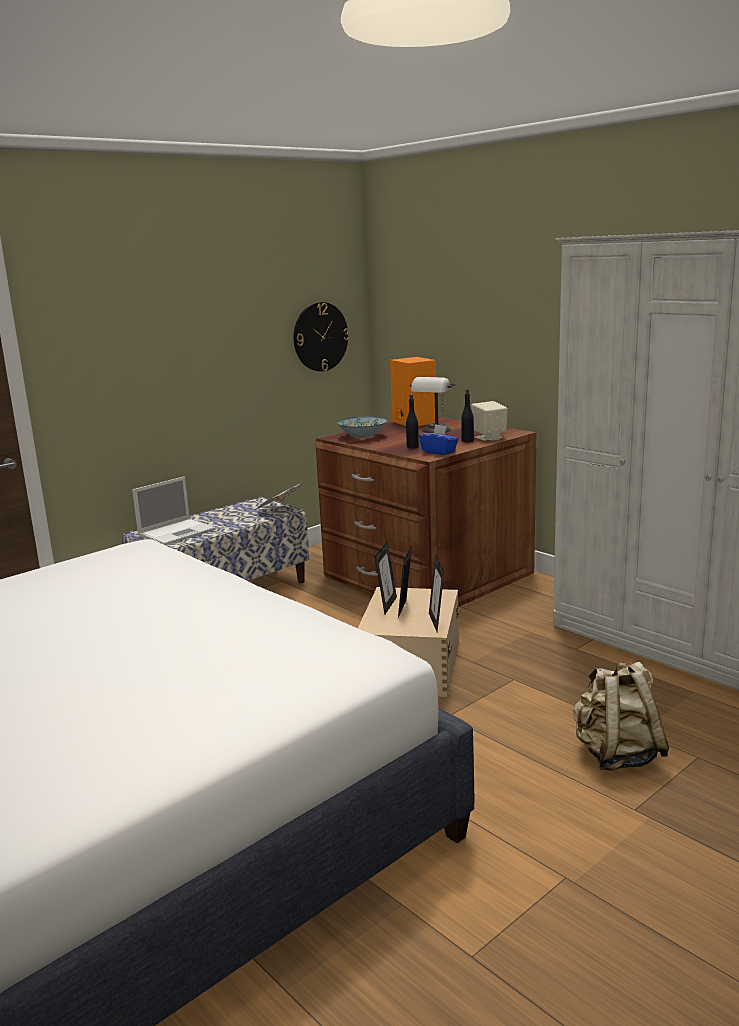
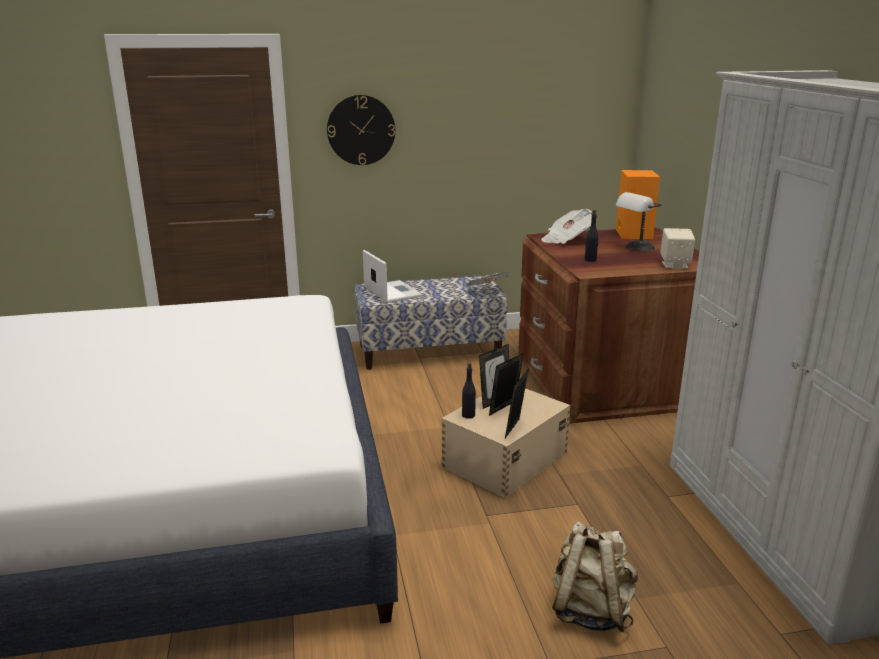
camera: 30 degrees right, 5 degrees up
(178, 532) = (392, 292): laptop -> laptop turned 105 degrees counterclockwise
(320, 337) = (575, 138): wall clock -> wall clock (361, 130)
(362, 436) = (566, 240): bowl -> newspaper
(439, 452) = (604, 270): blue tissue box -> none
(467, 441) = (649, 264): black bottle -> black bottle (468, 415)

